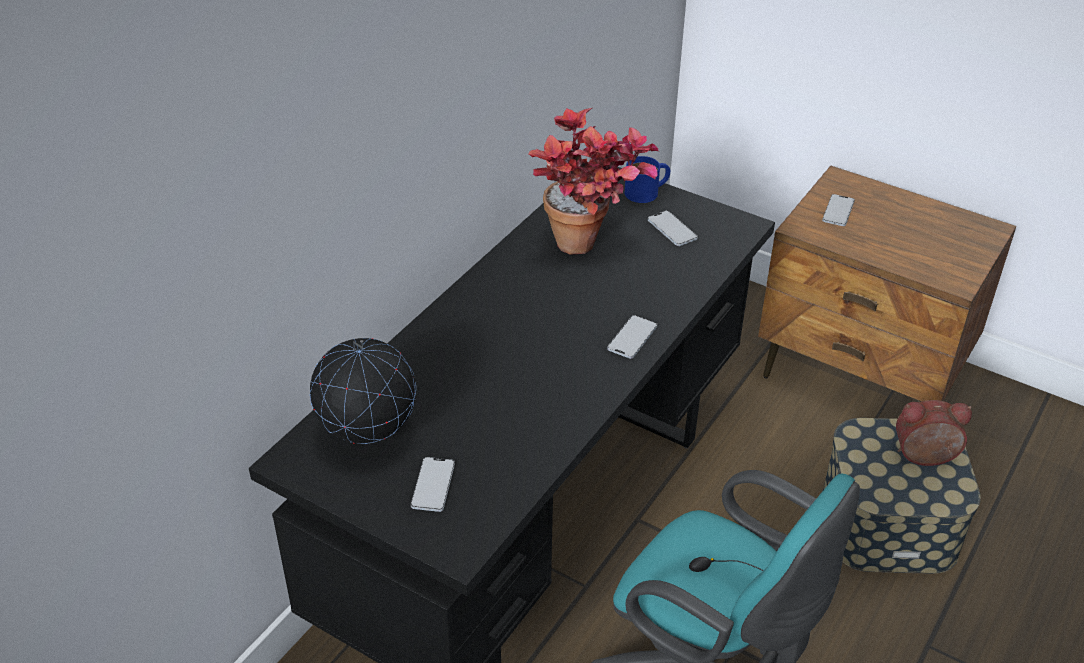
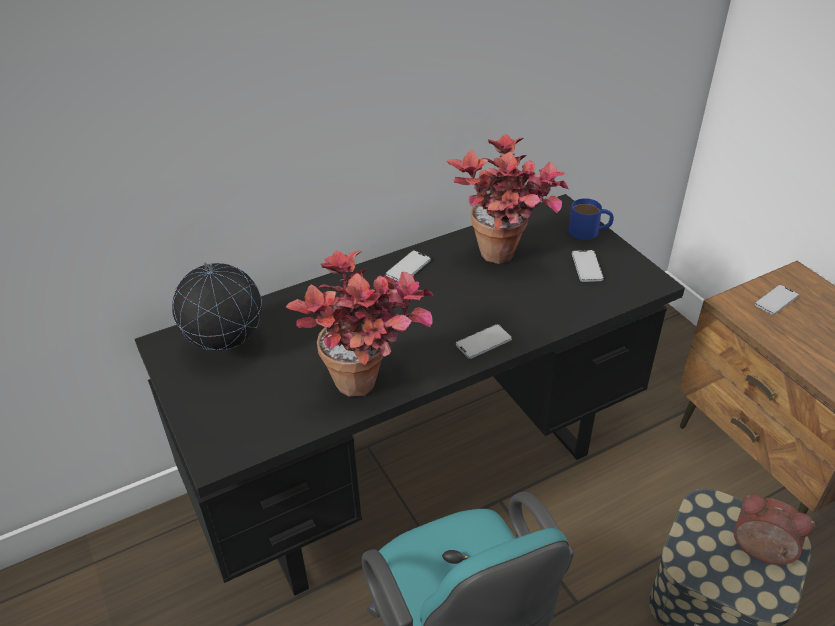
camera: 30 degrees right, 0 degrees up
(433, 485) = (239, 400): phone -> phone (408, 267)
(559, 423) = (370, 388): none -> potted plant

